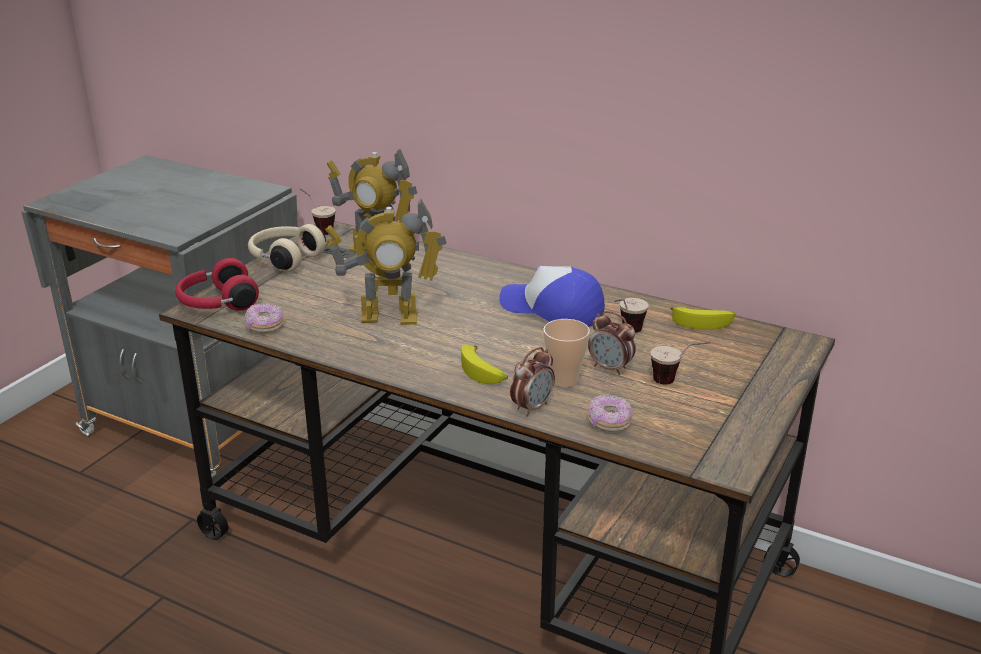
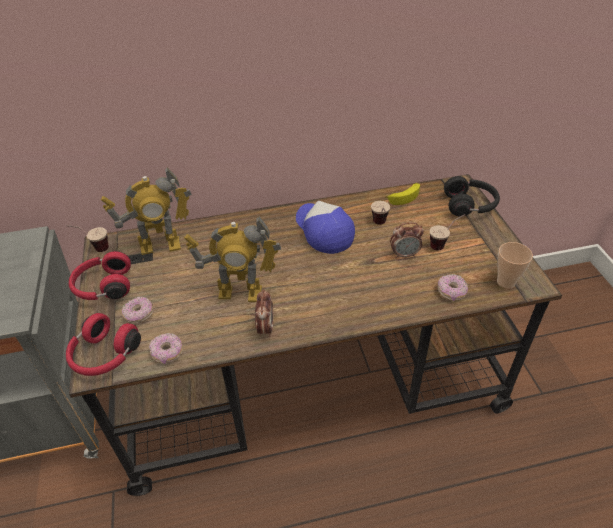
camera: 40 degrees left, 15 degrees up
(282, 291) = (139, 315): none -> donut
(285, 259) = (103, 287): beige headphones -> red headphones
(390, 317) = (240, 293): toy robot -> toy robot turned 45 degrees clockwise
(483, 372) = (348, 300): banana -> none
(532, 407) = (405, 308): alarm clock -> alarm clock (265, 328)
(552, 309) = (323, 231): cap -> cap turned 75 degrees clockwise
(564, 380) = (395, 278): cup -> cup (506, 282)
(778, 366) = (470, 205): none -> black headphones

